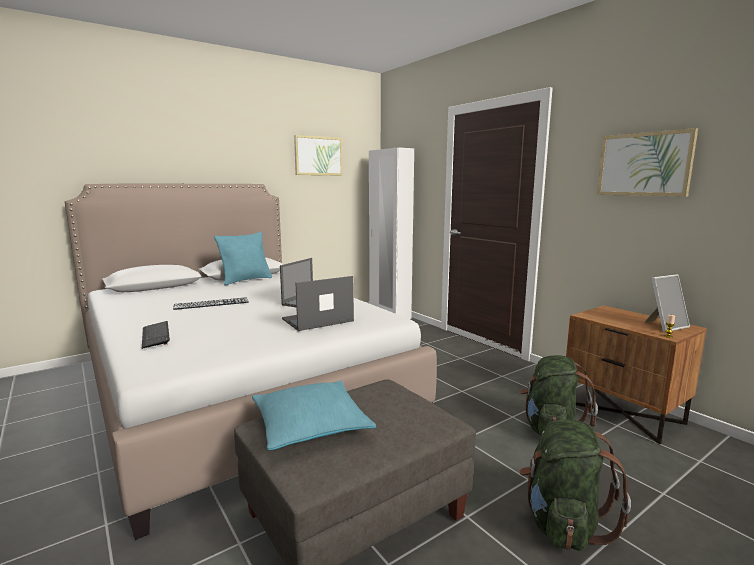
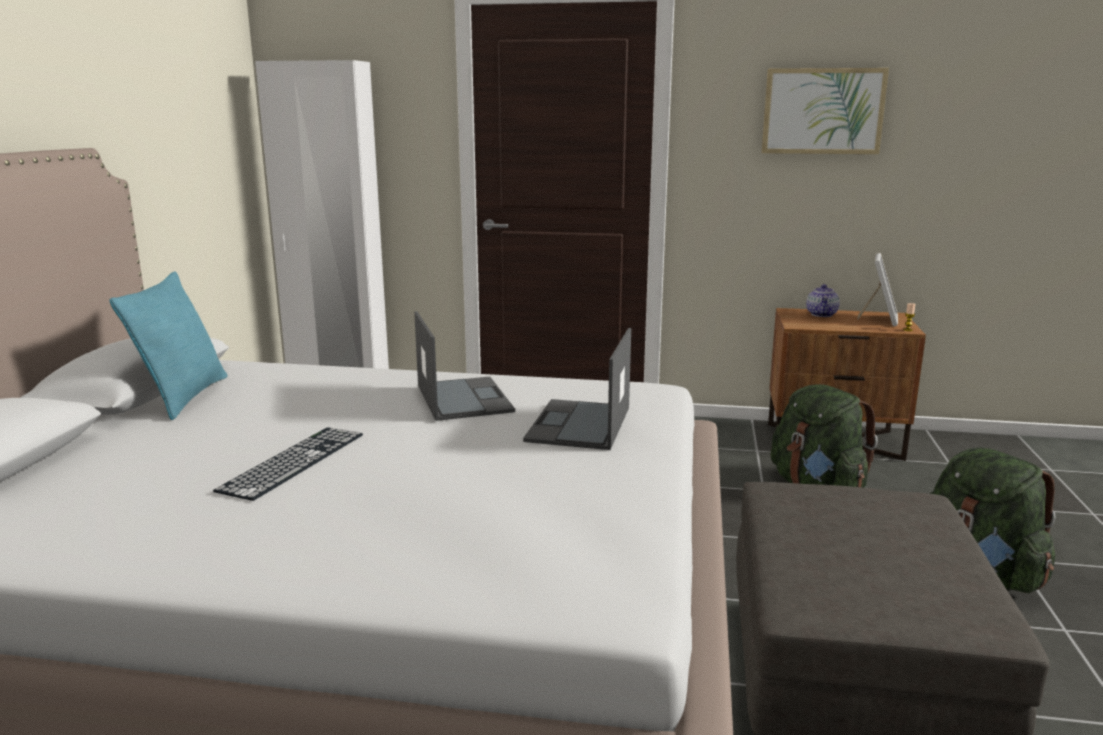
camera: 45 degrees left, 5 degrees up
(155, 336) = (428, 553): keyboard -> none
(310, 425) = (846, 573): turquoise pillow -> none
(318, 156) = (164, 72): picture -> none
(625, 314) = (822, 314): none -> teapot

